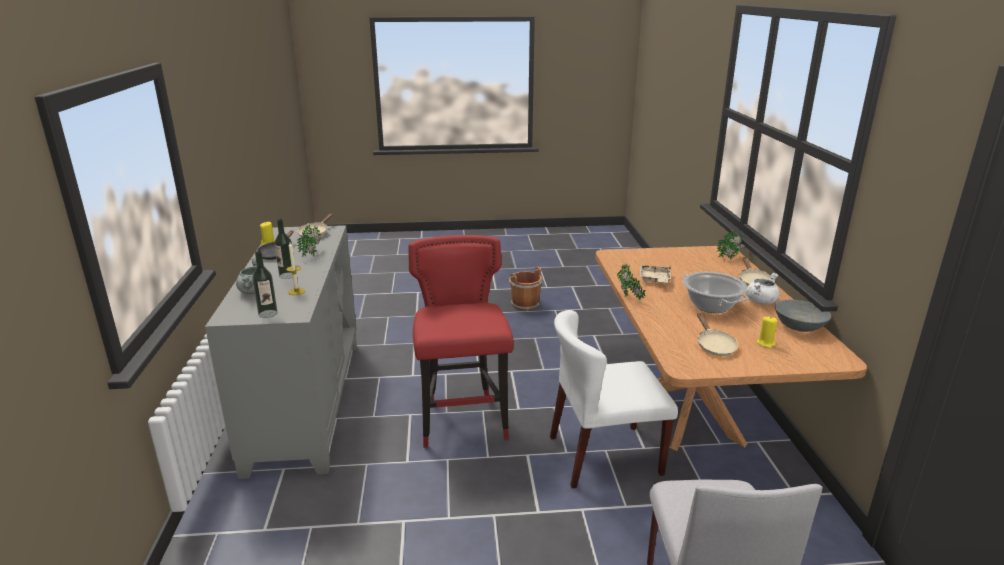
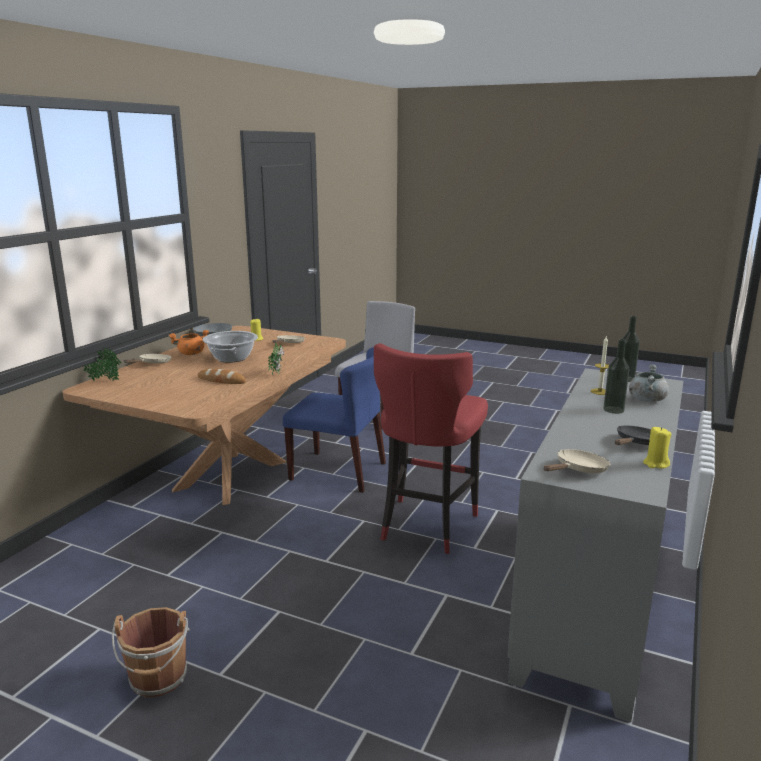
camera: 150 degrees left, 5 degrees down
(313, 254) = (581, 431): potted plant -> none
(604, 456) = (339, 471): white chair -> blue chair
(654, 280) = (221, 380): beige tray -> bread
(760, 301) = (191, 353): white cooking pot -> orange cooking pot

